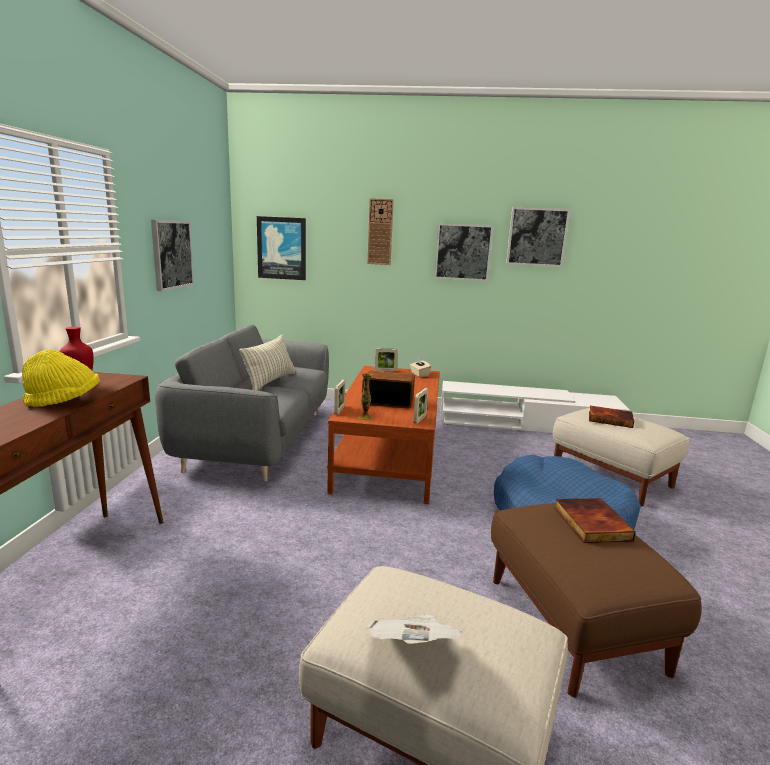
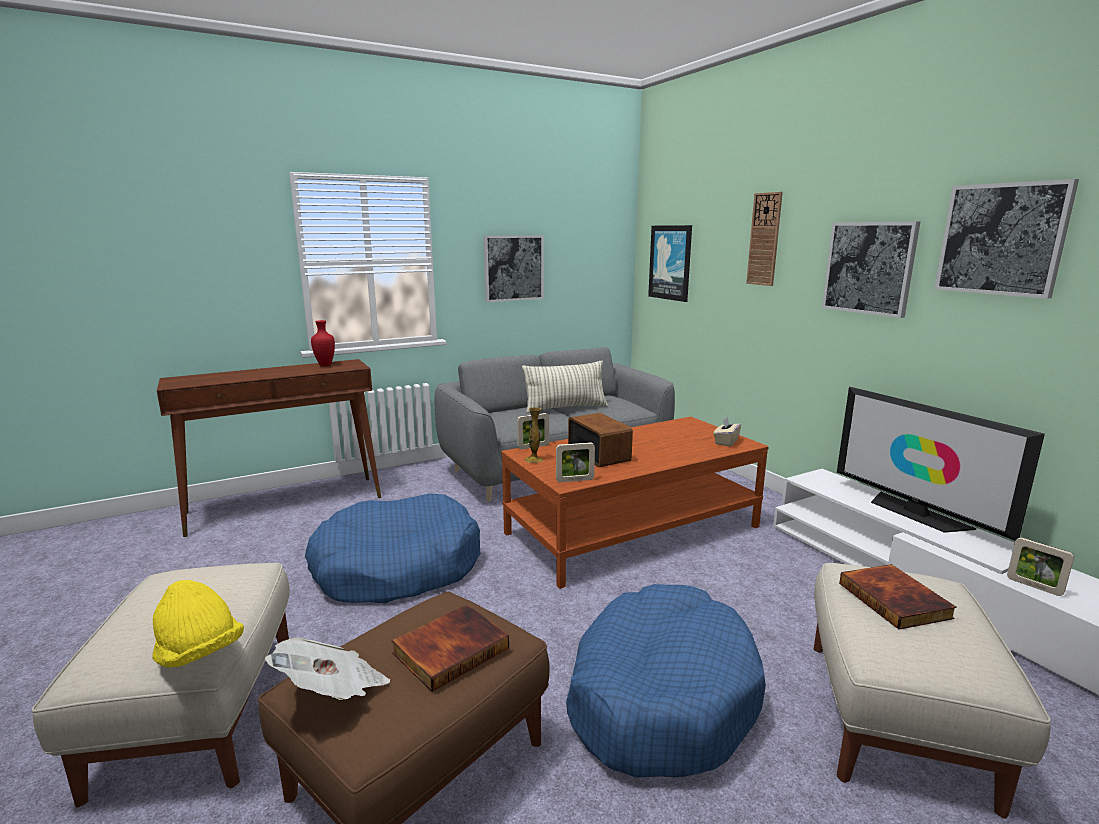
camera: 55 degrees right, 0 degrees up
(64, 402) = (287, 372): yellow hat -> yellow hat (199, 653)
(312, 554) = (397, 567): none -> blue dog bed
(385, 370) = (697, 427): picture frame -> picture frame (1034, 586)
(412, 649) = (145, 604): newspaper -> newspaper (333, 691)
(513, 389) = (915, 513): none -> television

